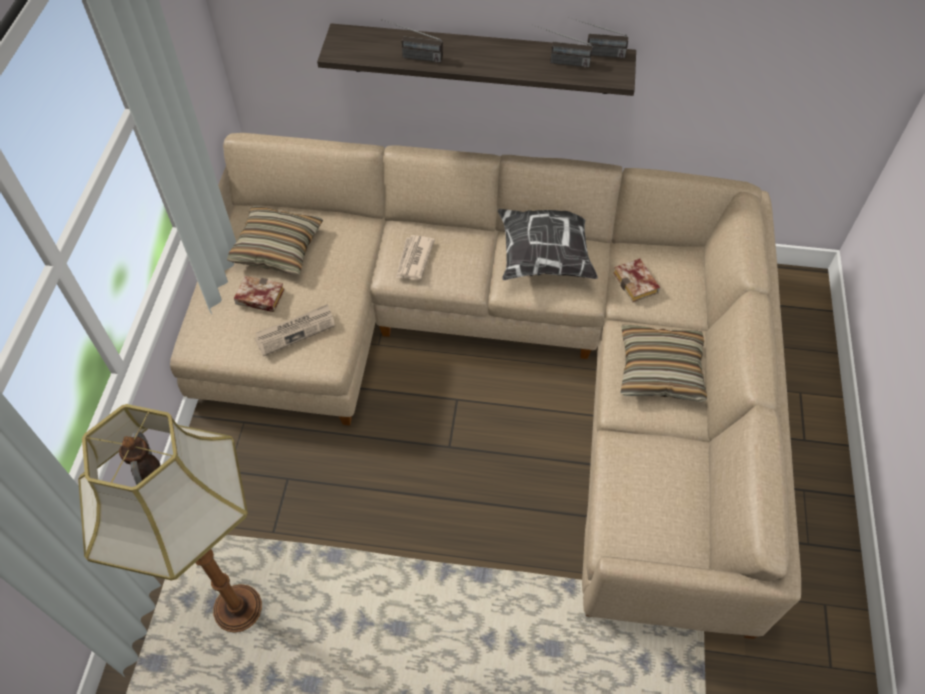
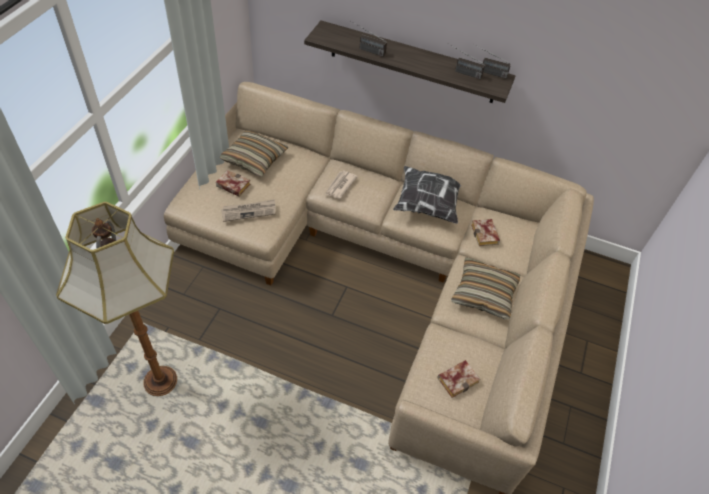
camera: 10 degrees right, 5 degrees down
(661, 502) = (458, 379): none -> book

